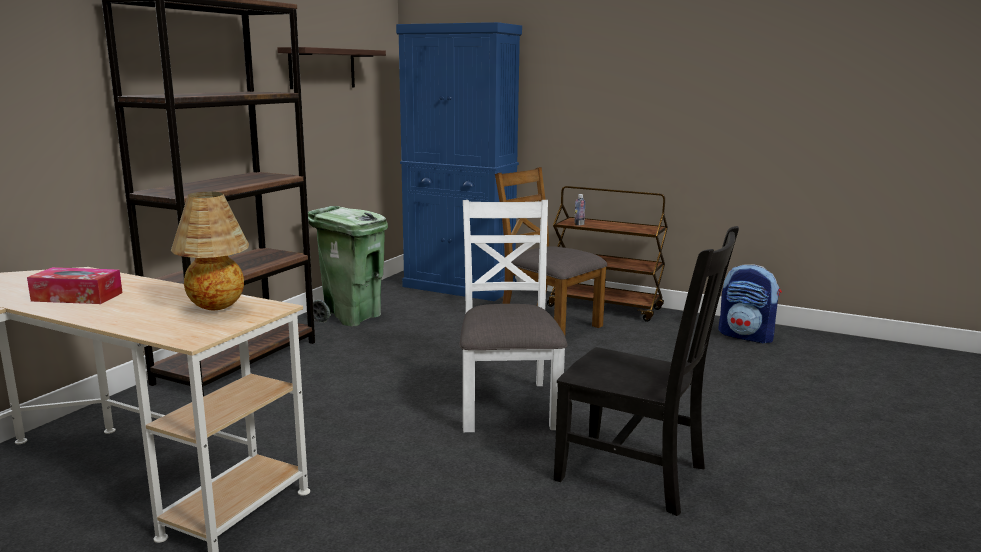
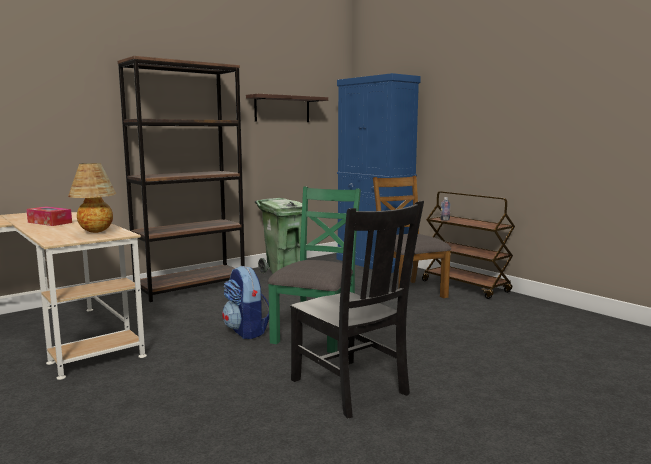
camera: 25 degrees right, 5 degrees down
(507, 405) = (317, 333): white chair -> green chair
(747, 336) = (562, 319): backpack -> backpack (246, 331)

